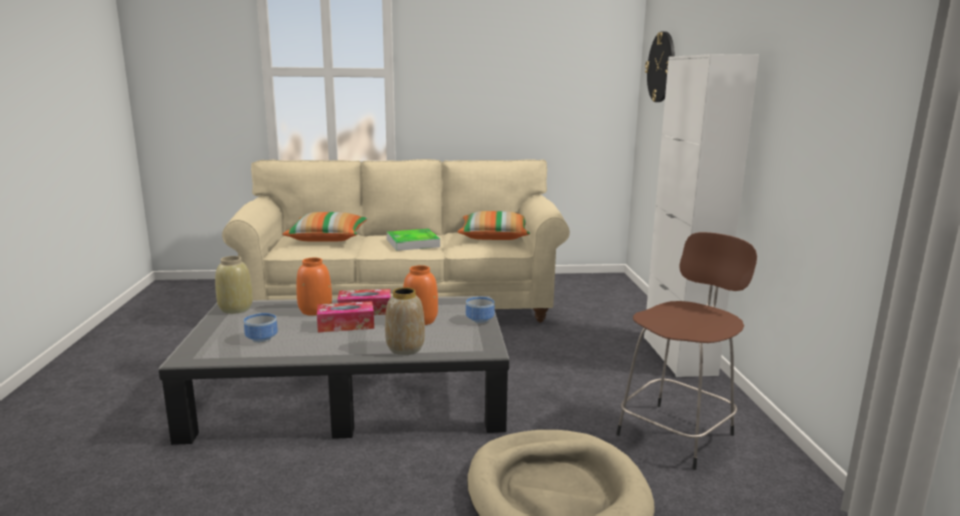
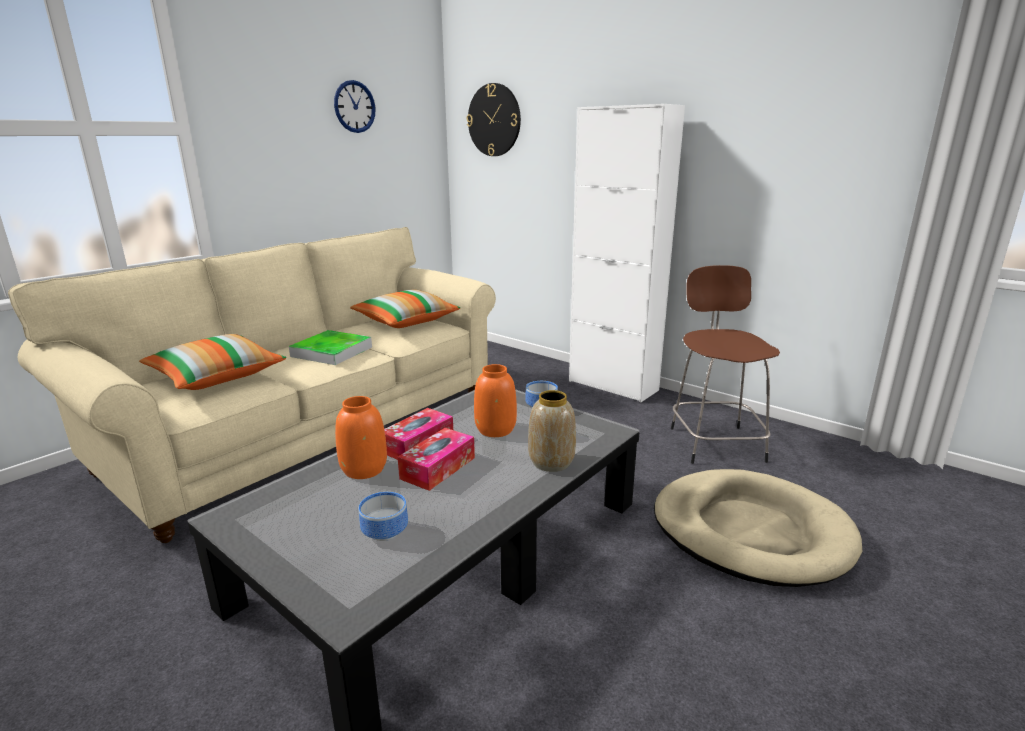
camera: 45 degrees left, 5 degrees up
(236, 309) = (249, 516): beige vase -> none
(534, 55) = (354, 106): none -> wall clock

